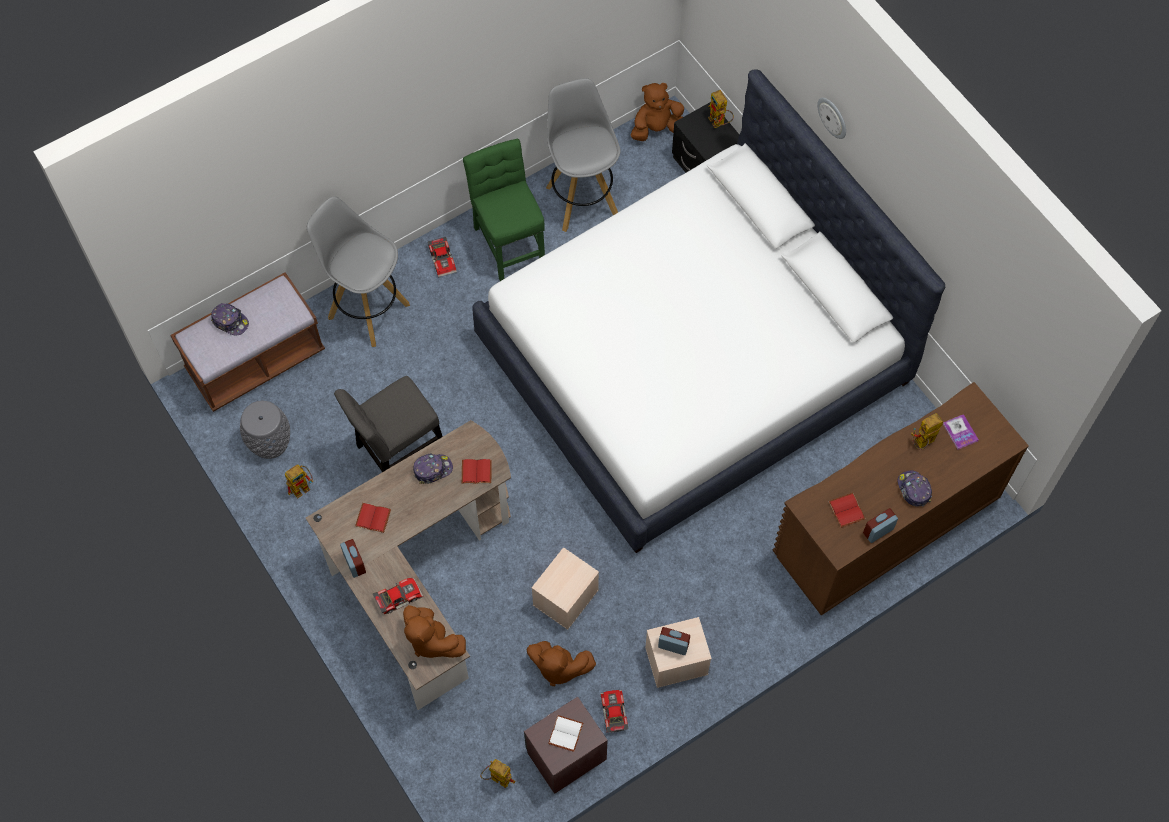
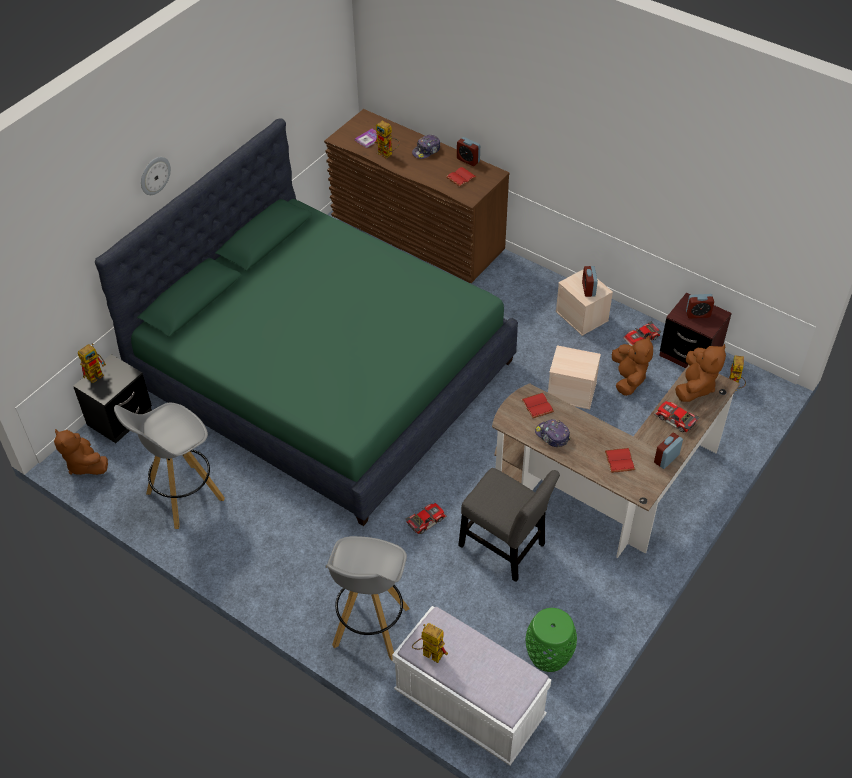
camera: 110 degrees left, 15 degrees down
(230, 321) = (474, 676): cap -> none
(256, 361) = (469, 706): brown bench -> white bench
(270, 442) = (548, 655): grey stool -> green stool
(303, 486) = (577, 609): toy robot -> toy robot (428, 654)
(443, 259) = (288, 584): toy car -> toy car (425, 520)
(508, 242) = (250, 538): green chair -> none
(566, 734) = (698, 314): white book -> alarm clock
(693, 359) = (323, 374): white bed -> green bed

